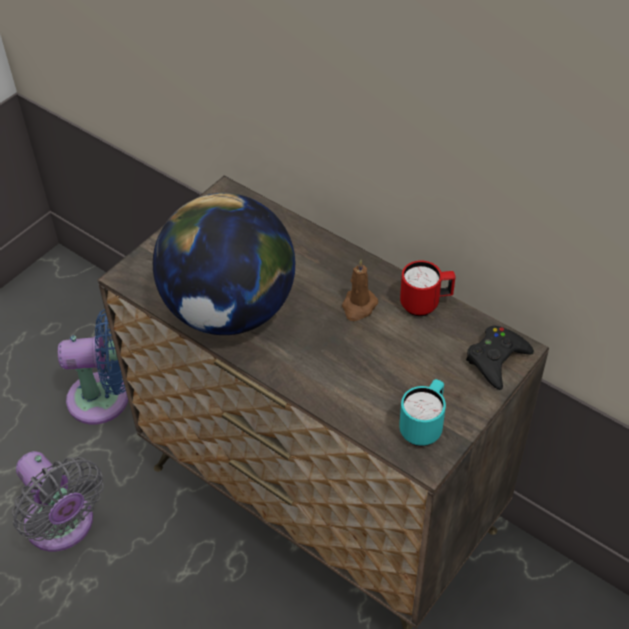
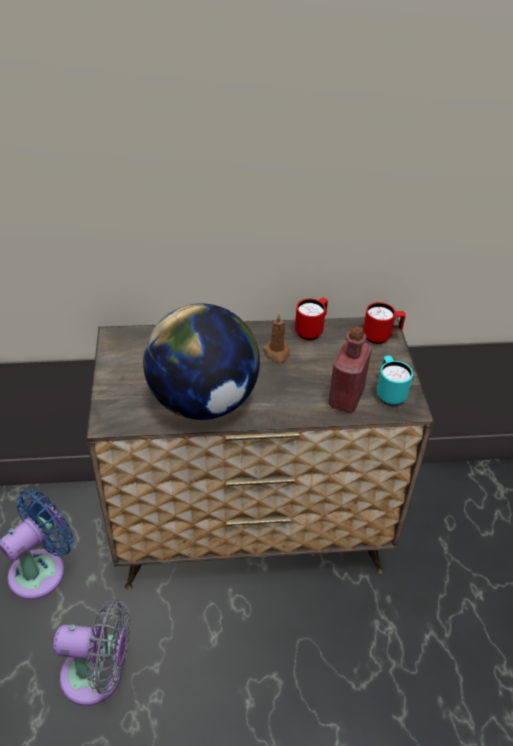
camera: 45 degrees left, 5 degrees down
(370, 400) = (346, 398): none -> red bottle
(496, 360) = (381, 336): black game controller -> red mug

